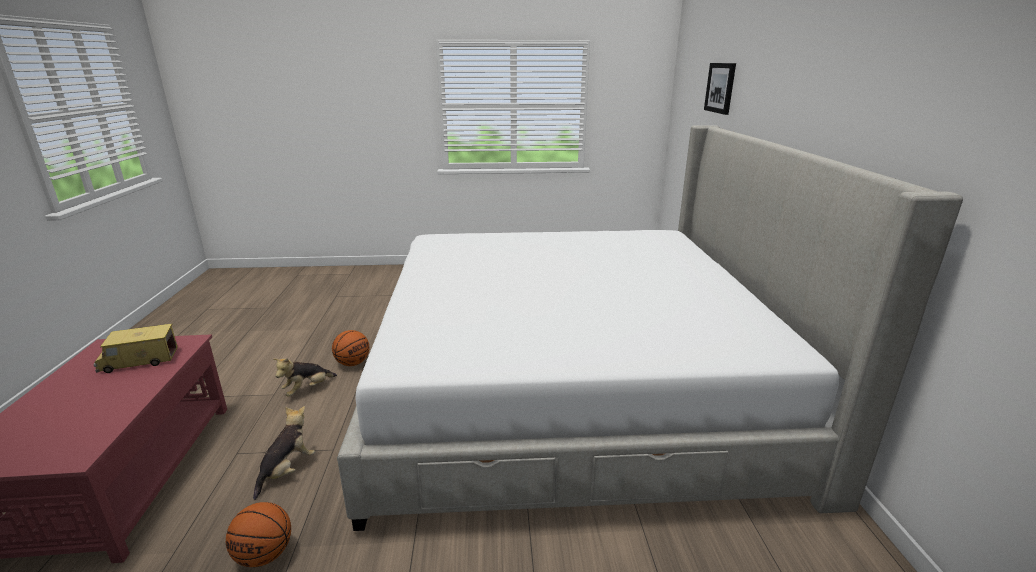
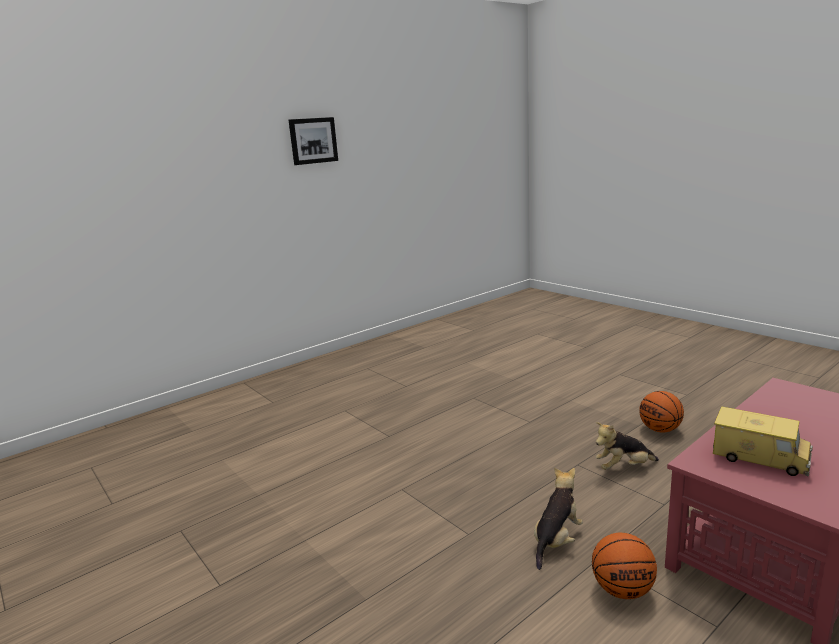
camera: 125 degrees left, 5 degrees down
(307, 389) = (556, 540): plush toy -> plush toy turned 60 degrees counterclockwise
(353, 363) = (475, 549): basketball -> basketball (622, 590)
(573, 387) = (360, 415): bed -> none
(720, 88) = (61, 165): picture -> picture (313, 140)

